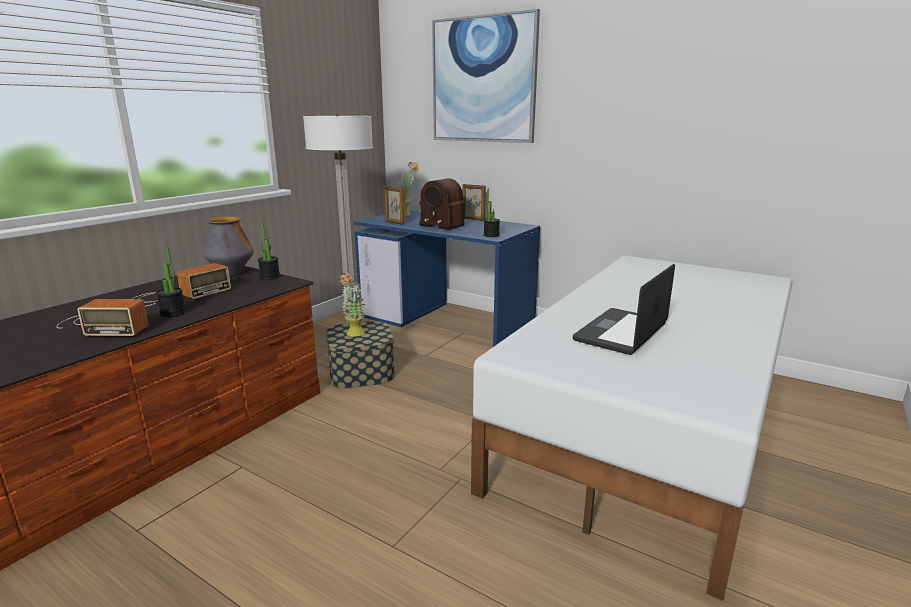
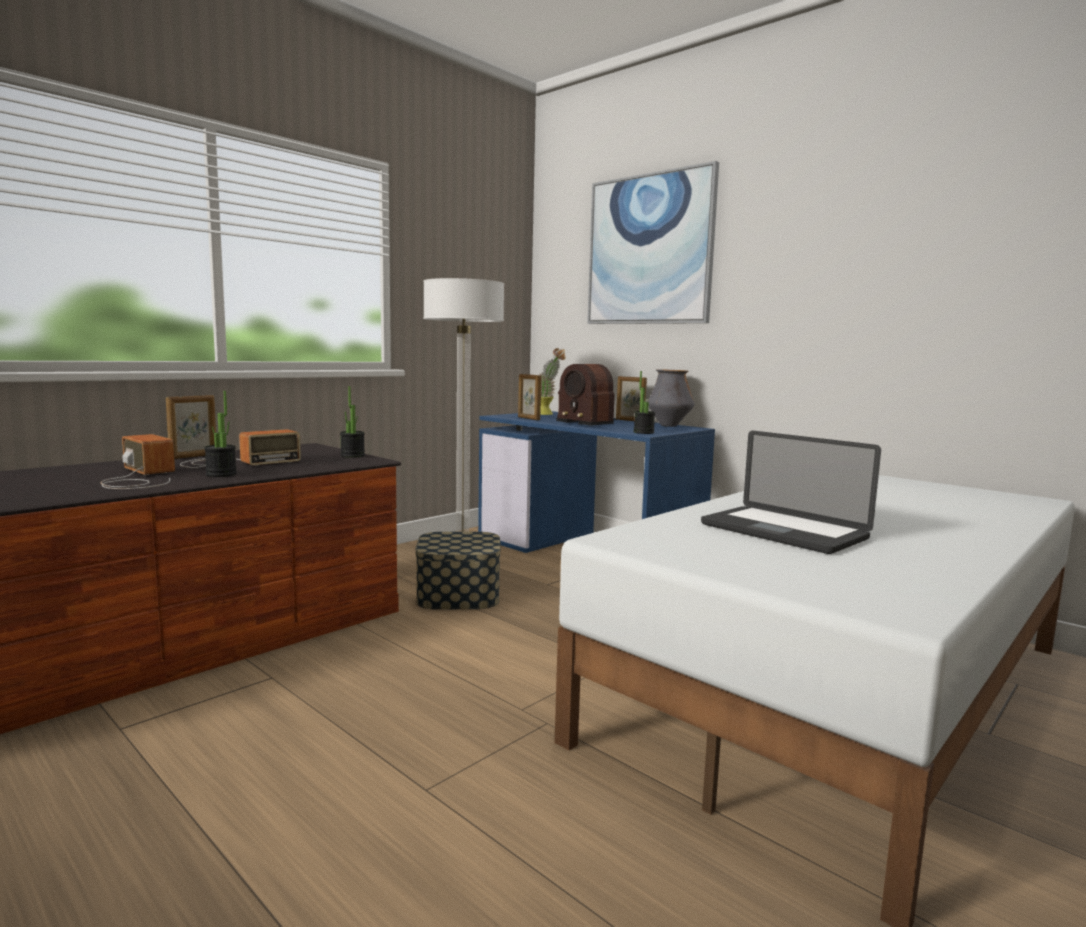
camera: 10 degrees right, 10 degrees down
(102, 325) = (138, 477): radio -> radio turned 150 degrees counterclockwise
(134, 290) = (194, 456): none -> picture frame
(231, 274) = (311, 451): vase -> vase (669, 425)
(354, 335) = (452, 542): potted plant -> none
(621, 332) = (782, 531): laptop -> laptop turned 90 degrees counterclockwise

